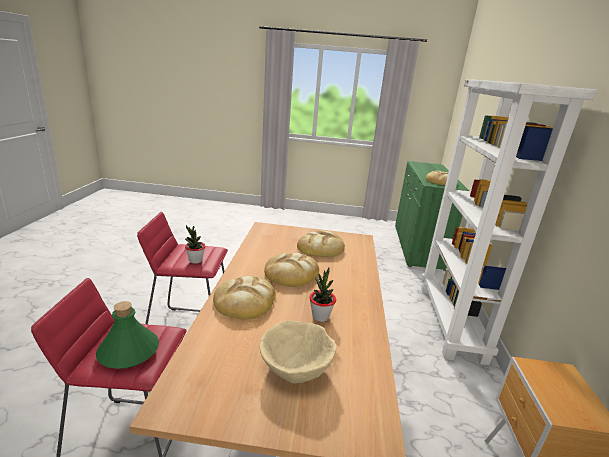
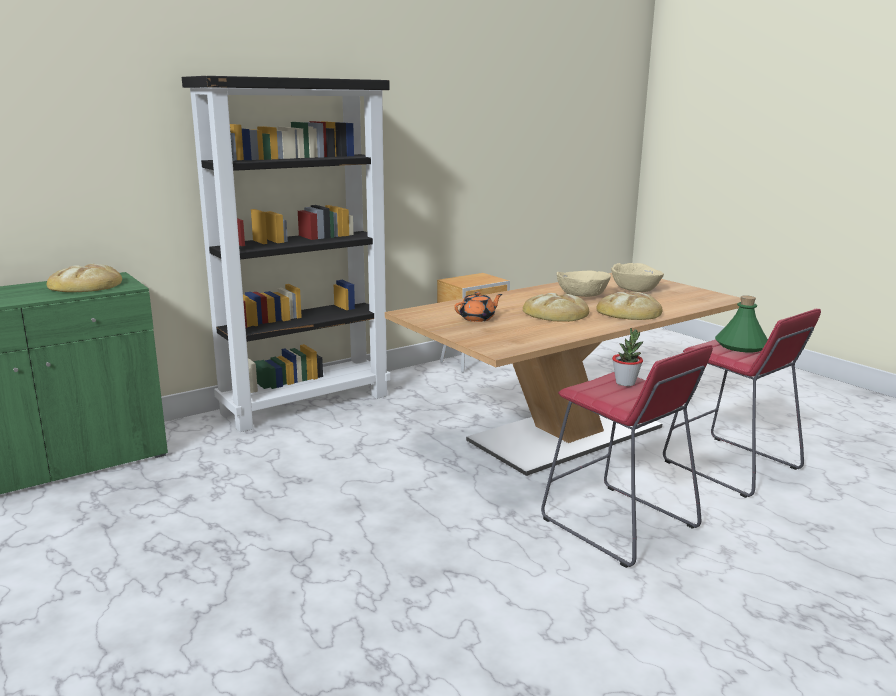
camera: 130 degrees left, 5 degrees down
(320, 316) = (582, 295): potted plant -> beige bowl
(321, 247) = (478, 318): bread -> orange teapot
(451, 322) = (306, 404): white bookcase -> black bookcase

